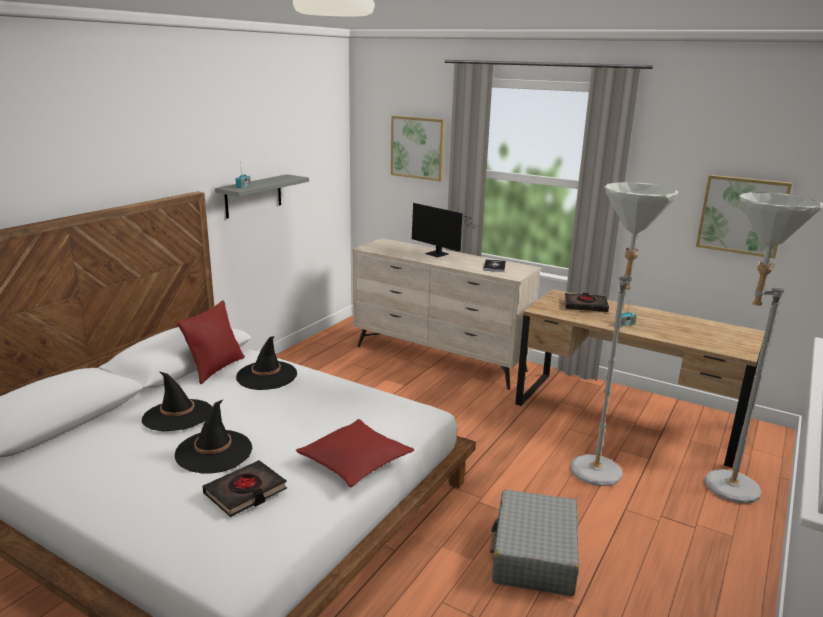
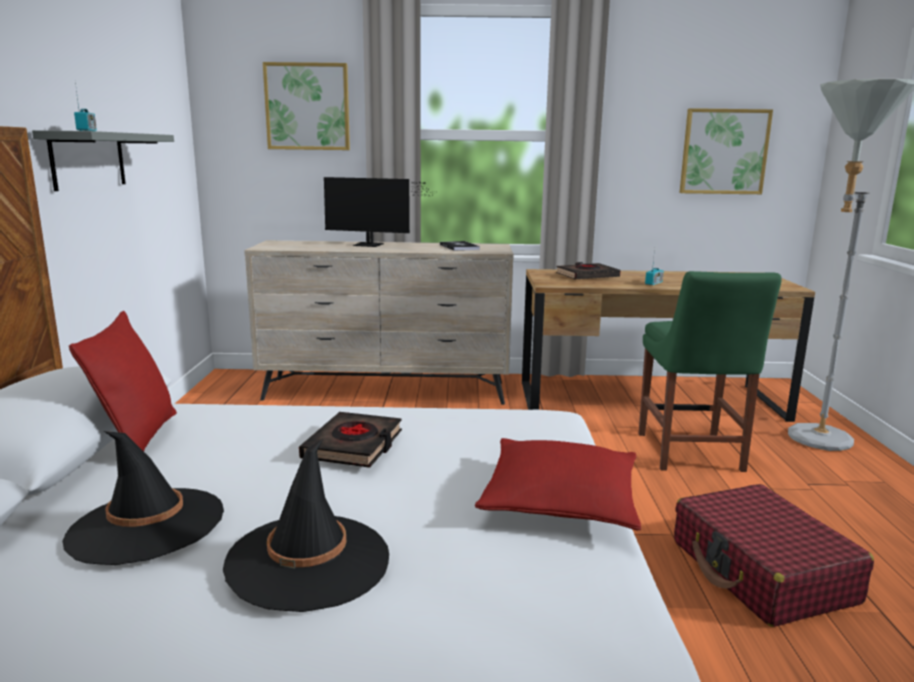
camera: 30 degrees left, 5 degrees down
(245, 492) = (470, 607): black book -> black book (354, 446)
(266, 376) = (250, 427): black hat -> none
(534, 554) = (762, 572): grey suitcase -> red suitcase
(599, 466) = (690, 454): grey floor lamp -> green chair

